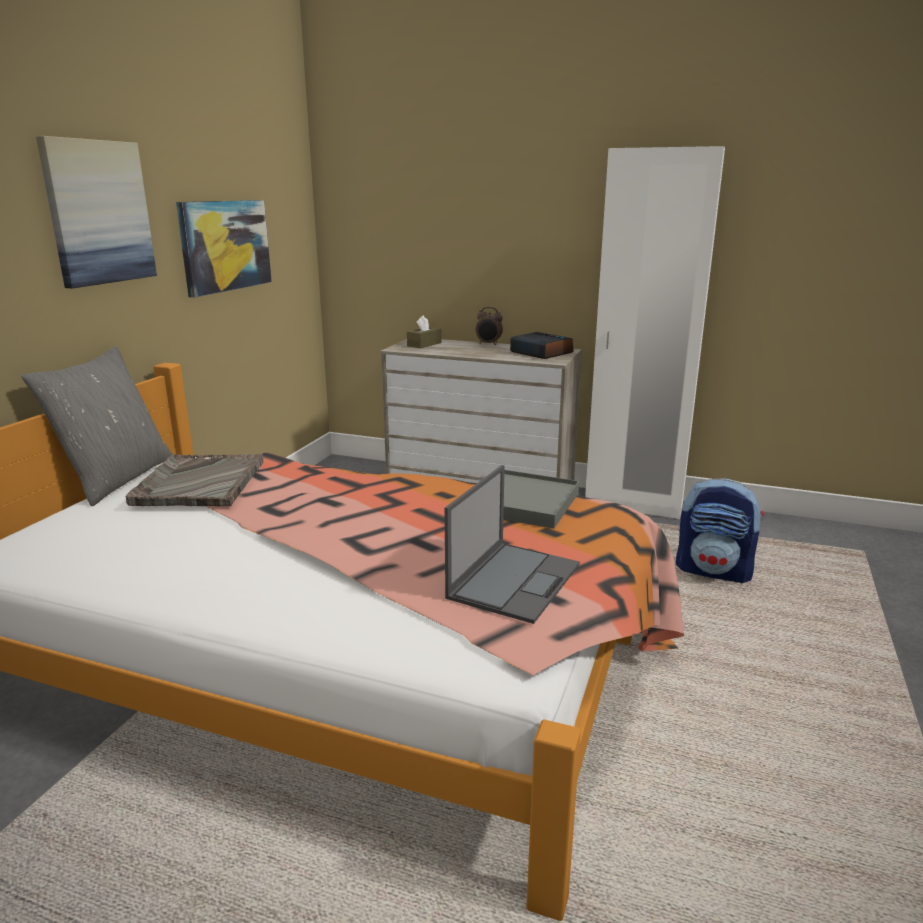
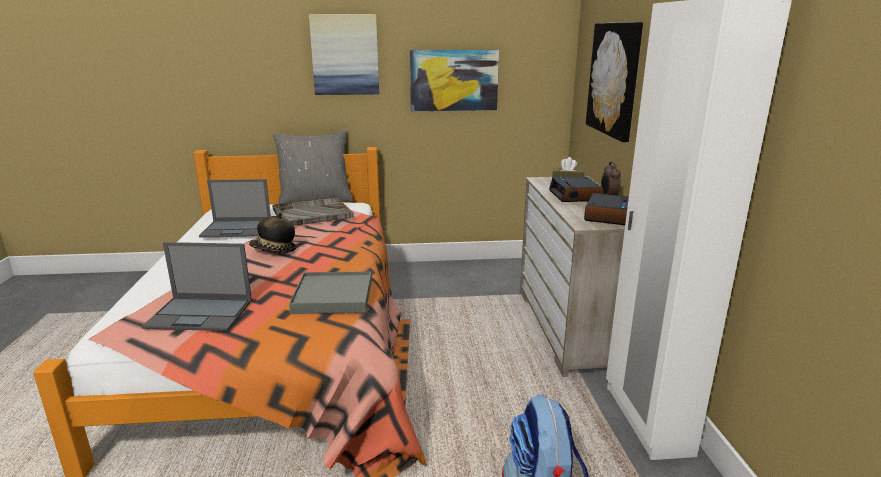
camera: 65 degrees right, 0 degrees up
(181, 539) = (237, 229): none -> laptop
(337, 517) = (274, 250): none -> hat
(437, 226) = (614, 79): none -> picture
(470, 349) = (575, 196): none -> alarm clock

